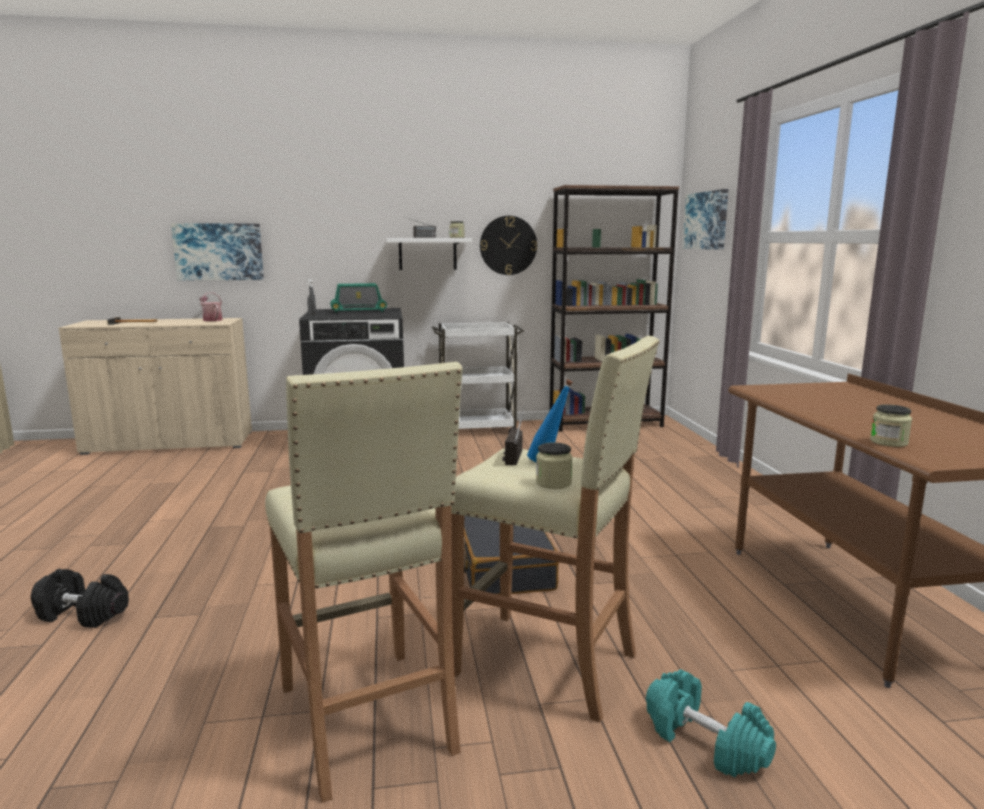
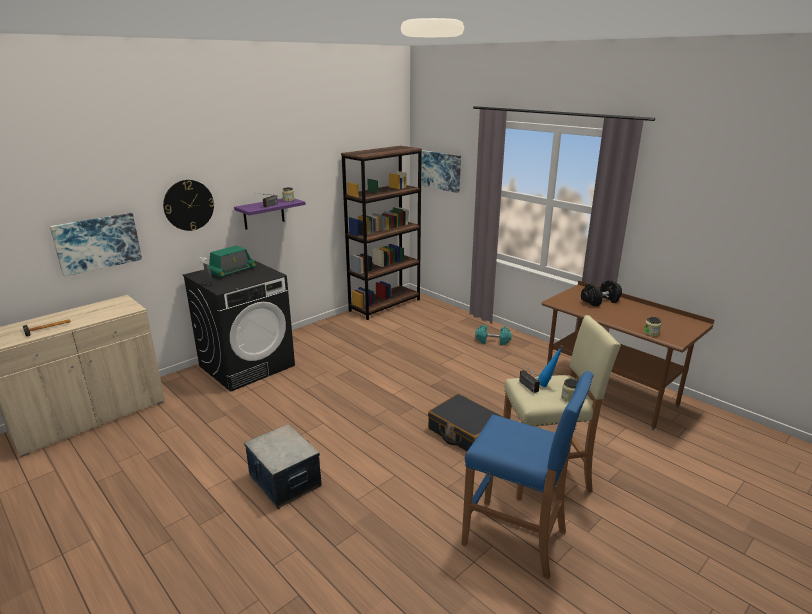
camera: 35 degrees left, 10 degrees up
(83, 614) = (288, 566): black dumbbell -> black dumbbell (600, 301)
(211, 320) = (109, 304): watering can -> none
(219, 540) = (284, 481): none -> storage box
(366, 720) = (515, 538): beige stool -> blue stool
(427, 254) = (263, 213): white shelf -> purple shelf
(477, 430) = (315, 333): white cart -> none
(508, 245) = (315, 197): wall clock -> wall clock (188, 205)
(704, 742) = (629, 482): turquoise dumbbell -> turquoise dumbbell (492, 341)

